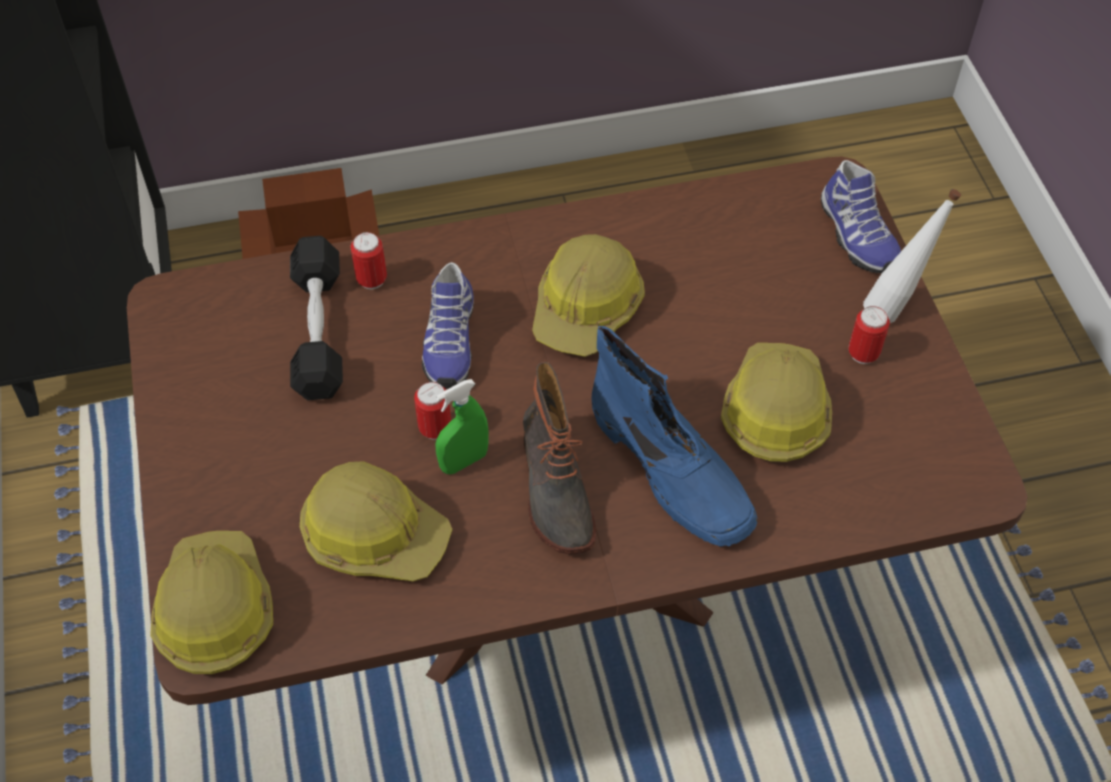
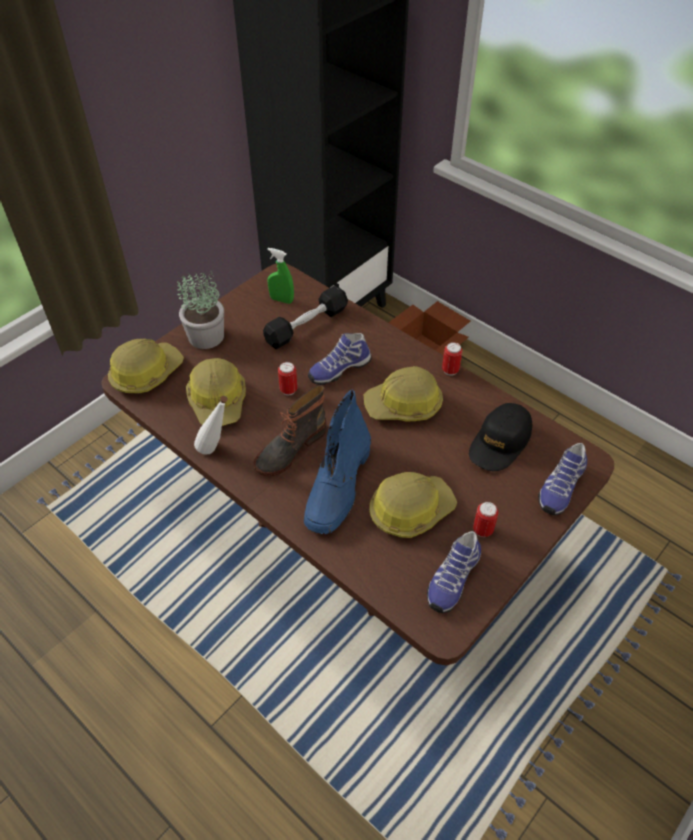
camera: 55 degrees right, 5 degrees down
(211, 477) = (207, 337): none -> potted plant
(372, 280) = (349, 326): can -> can (450, 370)
(464, 461) = (279, 409): green spray bottle -> green spray bottle (281, 300)
(738, 247) = (500, 443): none -> black cap
(896, 306) = (530, 529): white bottle -> white bottle (217, 451)
(914, 432) = (452, 578): none -> shoe

